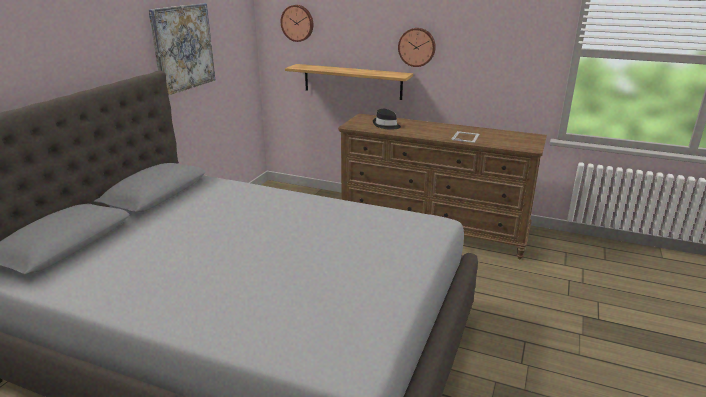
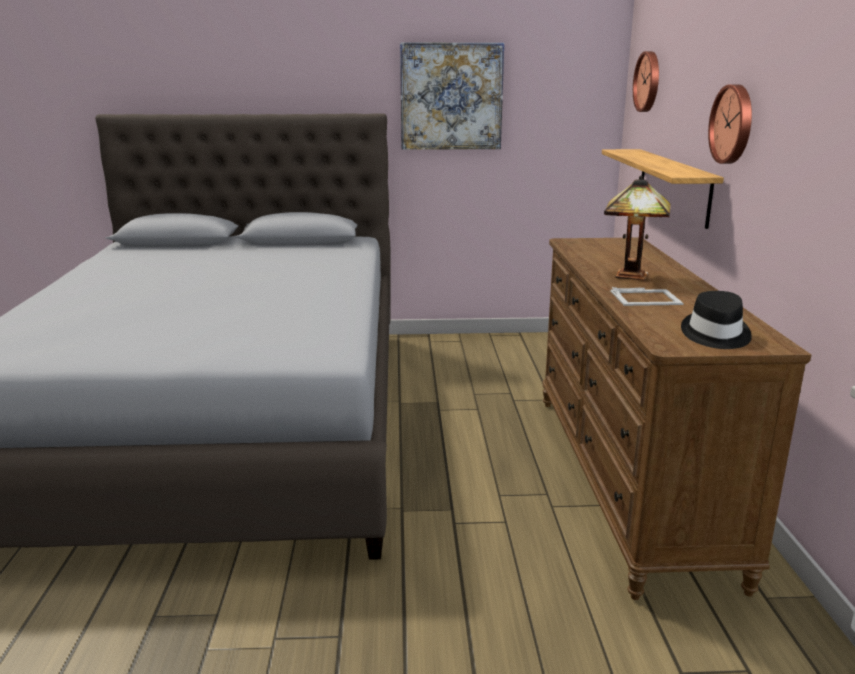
camera: 65 degrees right, 5 degrees down
(386, 125) = (610, 254): black hat -> black hat (715, 335)
(430, 131) = (633, 276): none -> table lamp

